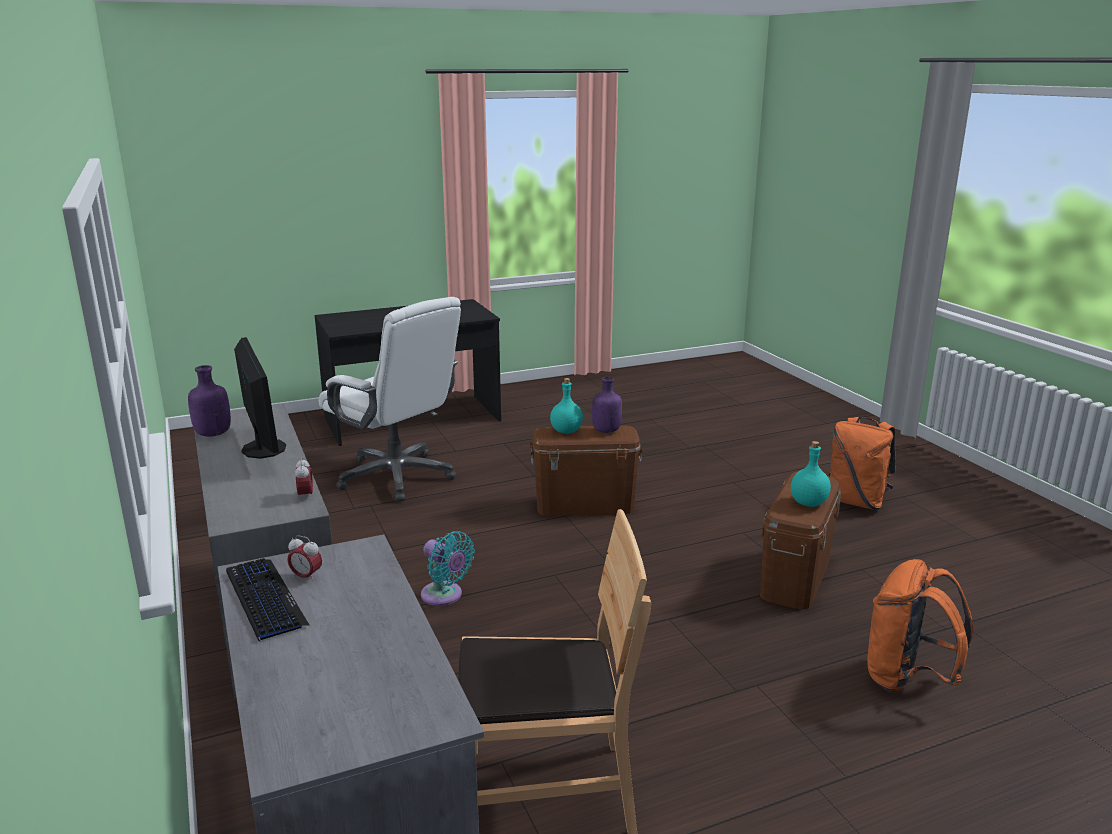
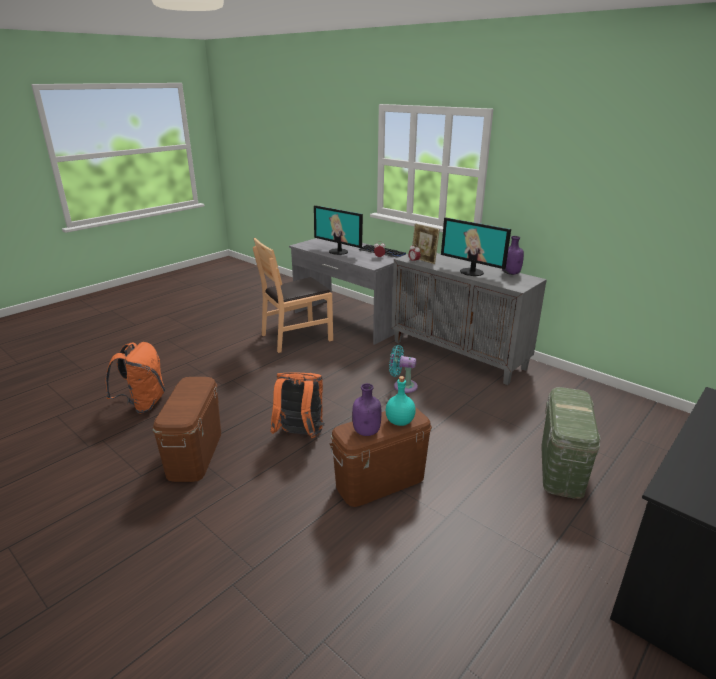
camera: 155 degrees right, 5 degrees up
(282, 494) = (423, 260): none -> picture frame
(369, 636) = (339, 251): none -> monitor
(397, 476) = (561, 467): white office chair -> green storage box
(808, 503) = (184, 392): turquoise bottle -> none
(857, 501) = (111, 576): orange backpack -> orange backpack (300, 435)

